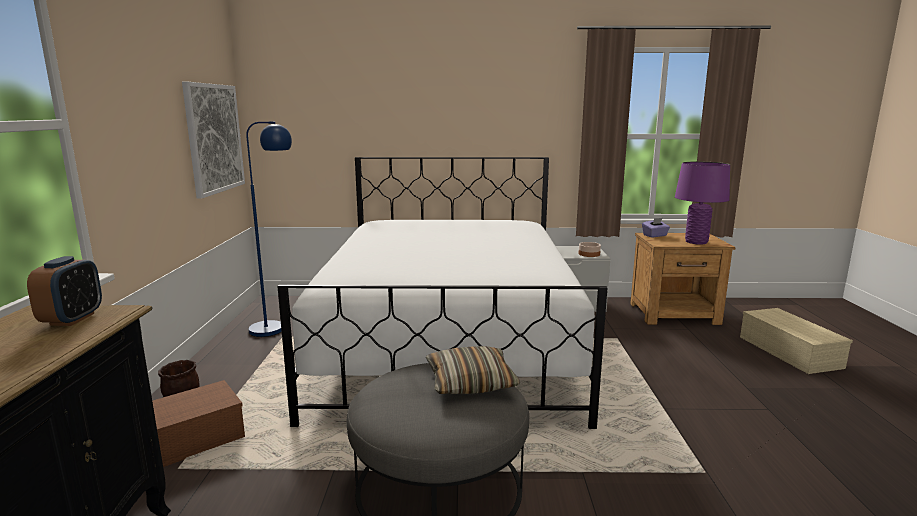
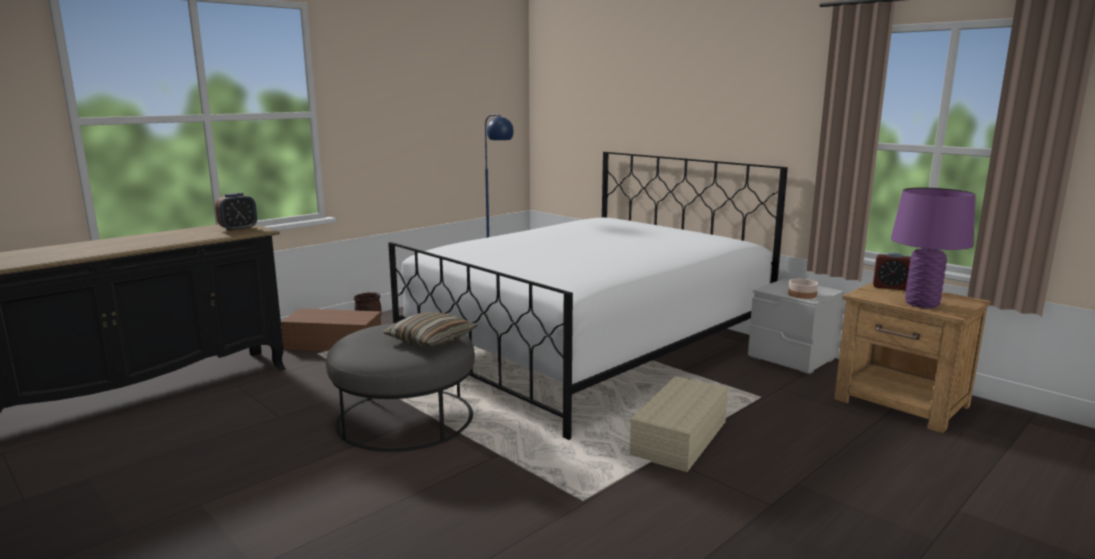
camera: 45 degrees right, 0 degrees up
(214, 138) = (482, 127): picture -> none
(655, 235) = (890, 287): purple tissue box -> alarm clock
(787, 351) = (963, 486): beige storage box -> beige storage box (679, 437)

